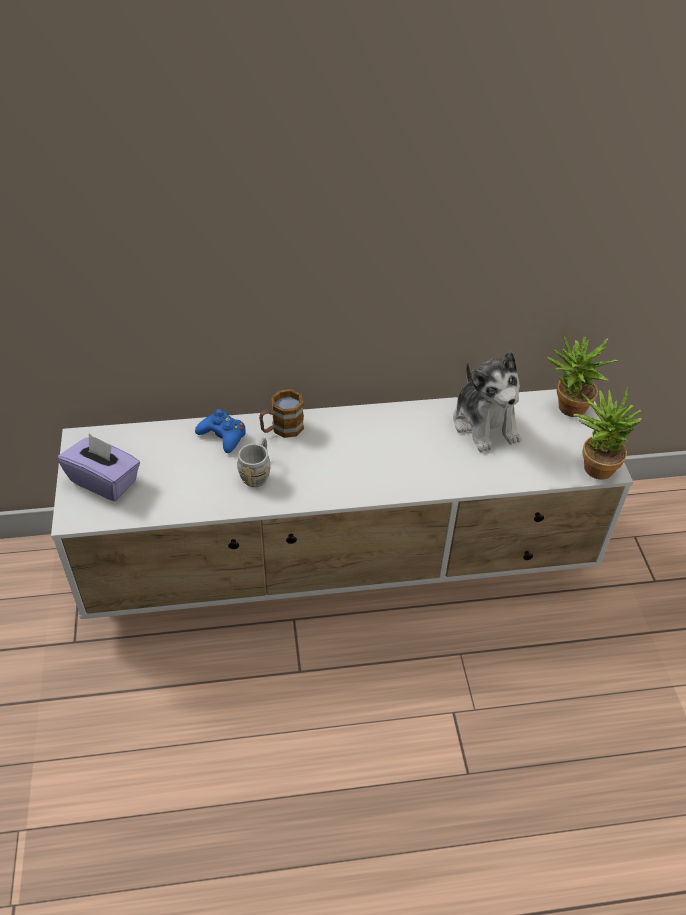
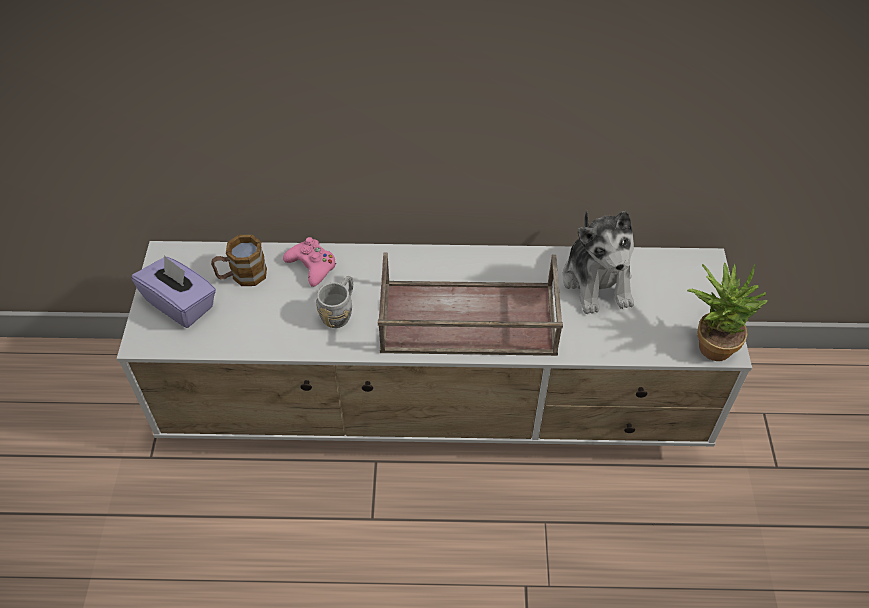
camera: 10 degrees right, 5 degrees up
(223, 436) = (312, 266): blue game controller -> pink game controller
(281, 429) = (375, 264): mug -> mug (242, 276)
(375, 468) = (466, 320): none -> brown tray
(567, 409) = (694, 274): potted plant -> none

